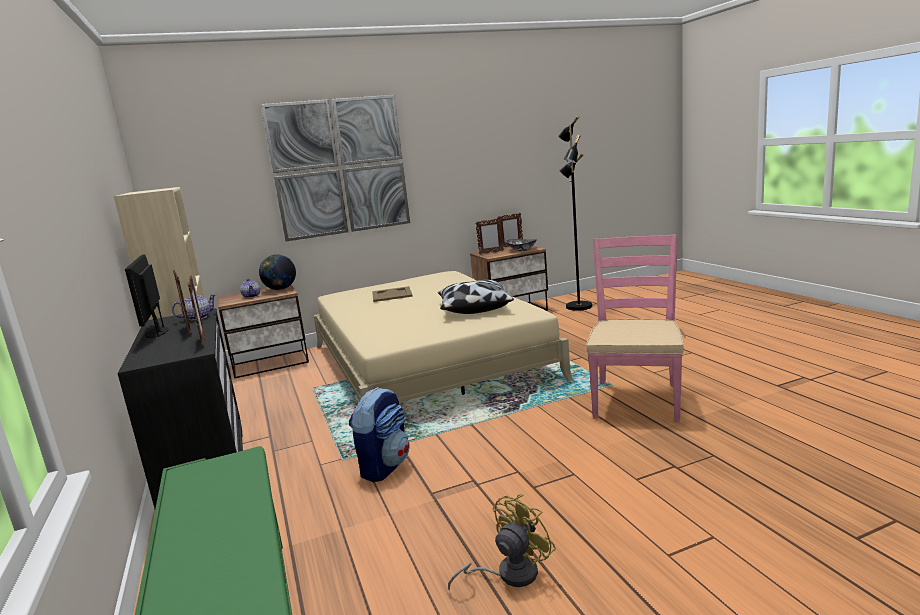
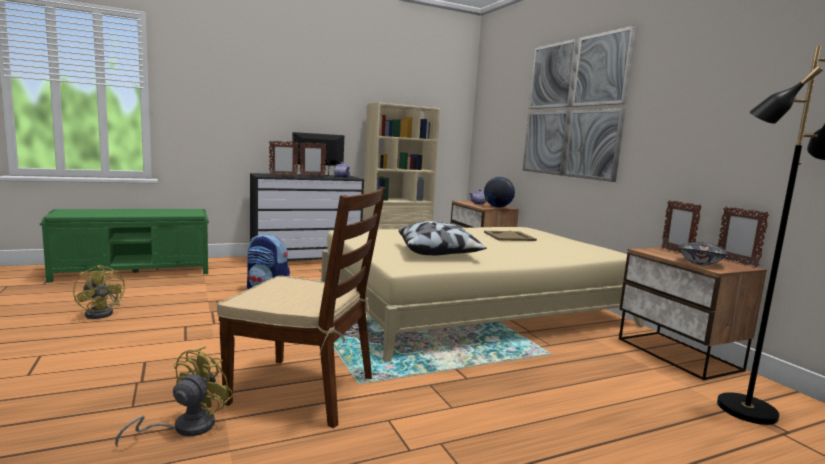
camera: 85 degrees right, 5 degrees down
(636, 400) = (304, 390): pink chair -> brown chair
(719, 427) = (185, 427): none -> yellow fan

